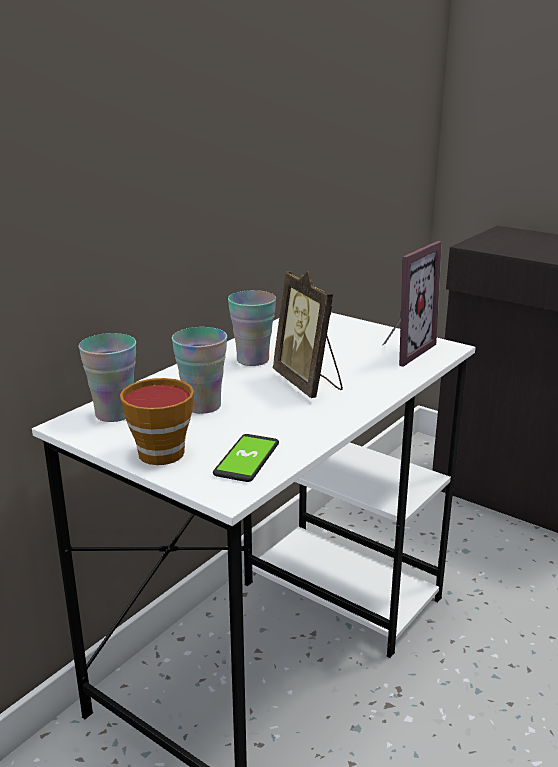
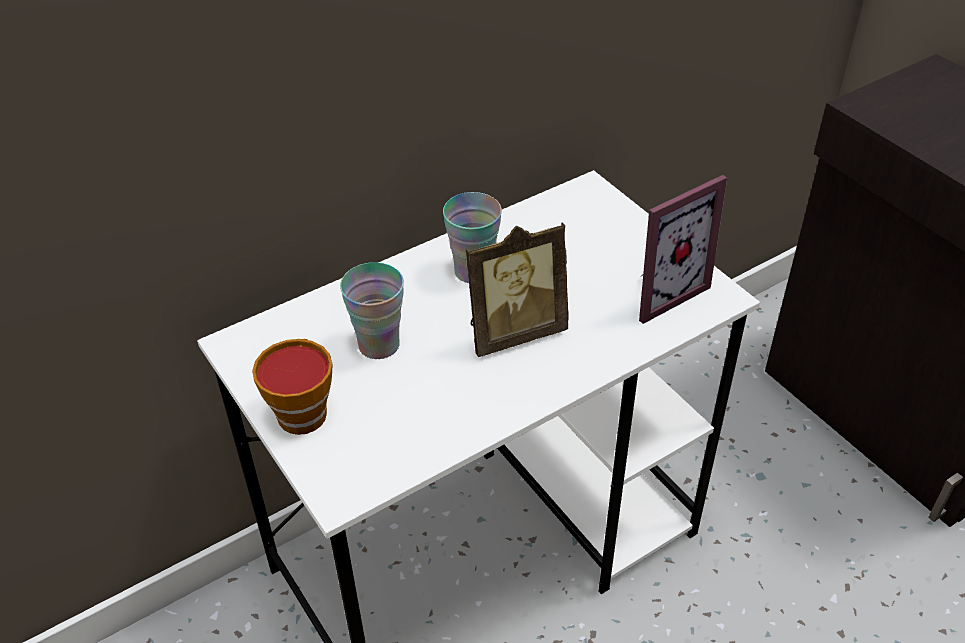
camera: 20 degrees right, 20 degrees up
(114, 414) = (284, 337): cup -> none
(247, 459) = (382, 447): phone -> none
(309, 384) = (513, 332): picture frame -> picture frame turned 105 degrees counterclockwise

